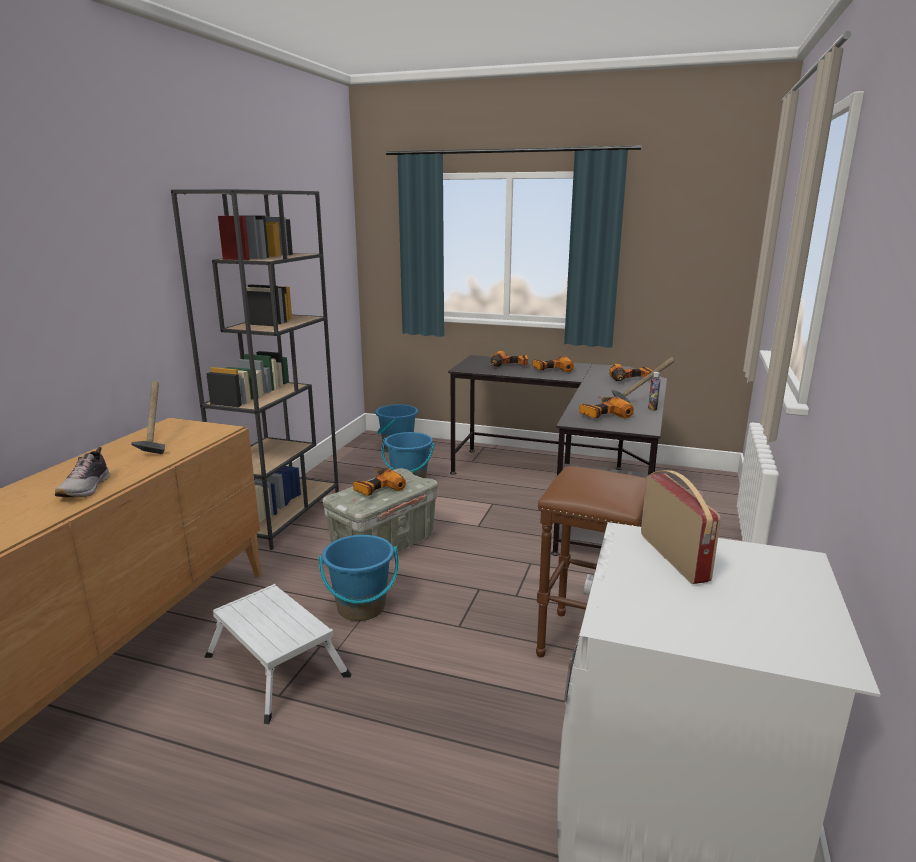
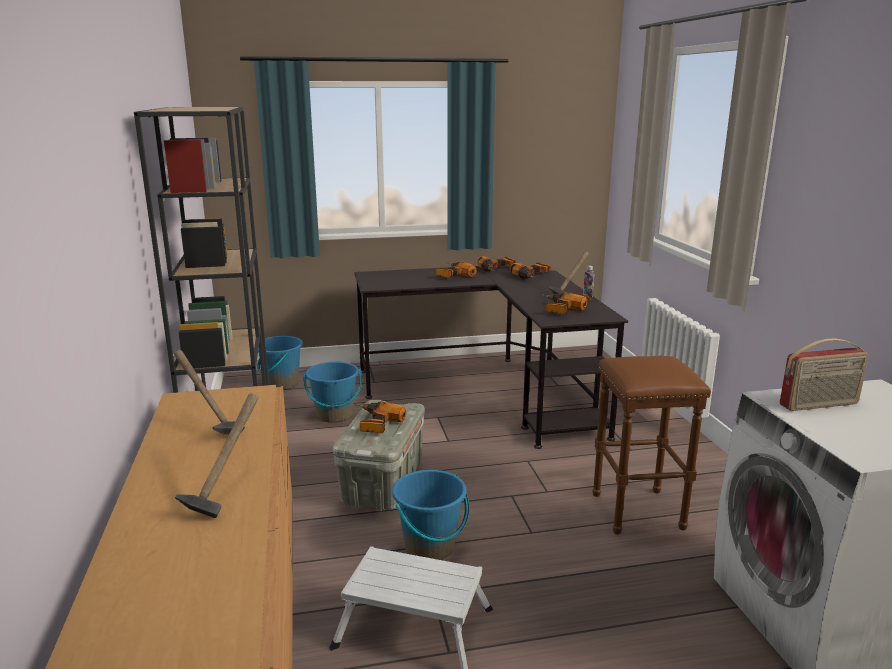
camera: 30 degrees left, 0 degrees up
(86, 488) = (226, 490): shoe -> hammer
(508, 366) = (410, 278): power drill -> power drill (498, 270)
(674, 557) = (819, 405): radio -> radio turned 120 degrees clockwise

